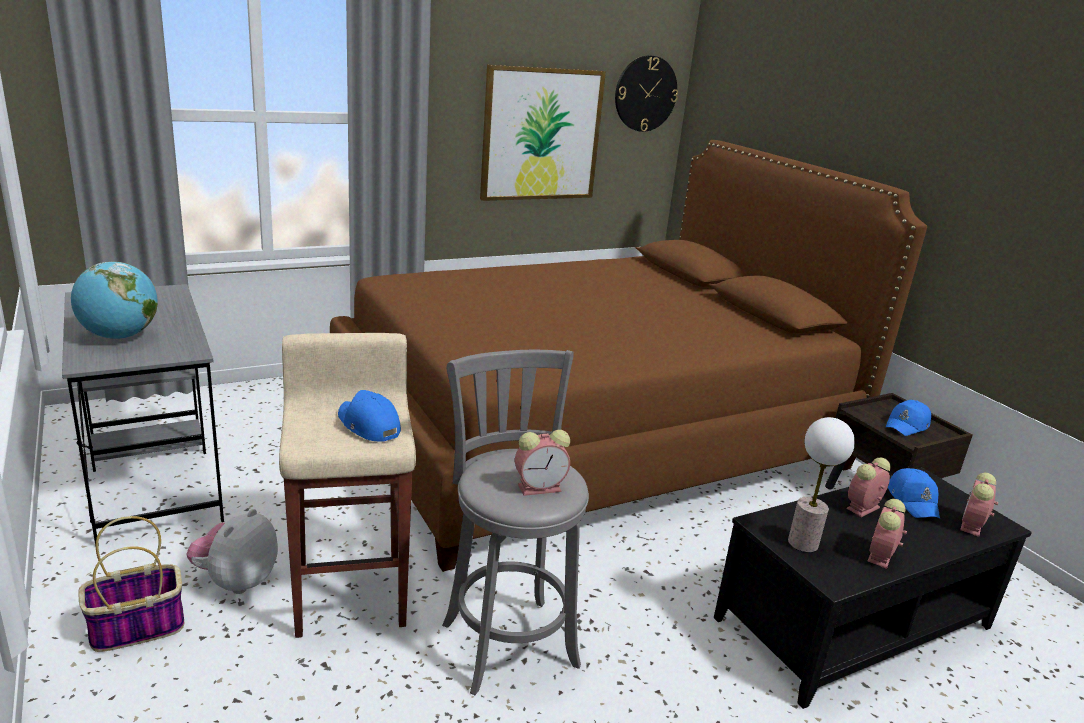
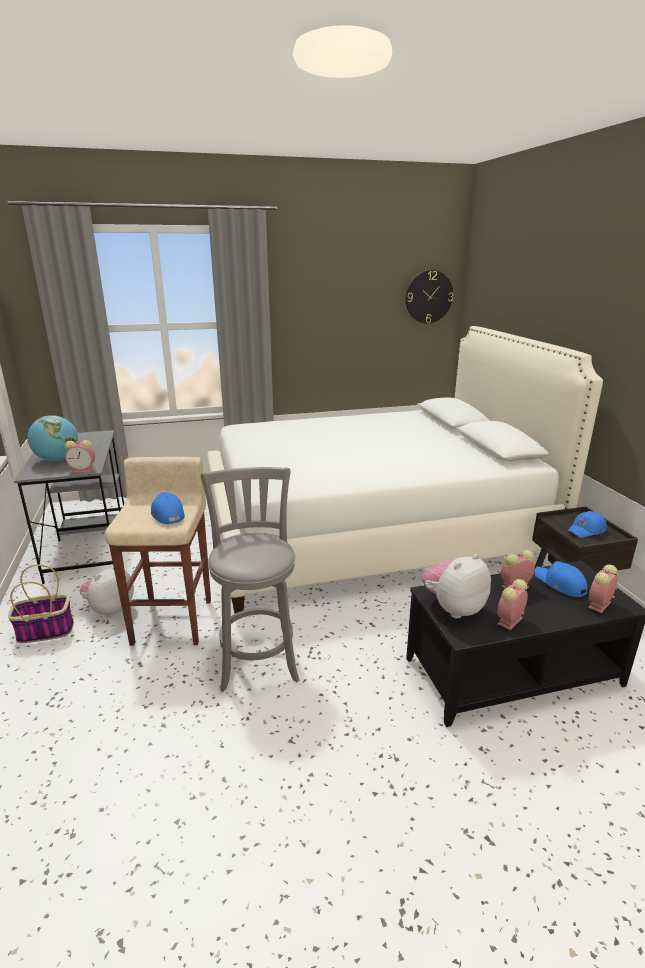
camera: 15 degrees right, 0 degrees up
(541, 134) = (352, 329): picture -> none
(541, 487) = (257, 557): alarm clock -> alarm clock (84, 470)
(589, 432) = (370, 529): brown bed -> white bed
(803, 543) = (453, 608): table lamp -> plush toy
(913, 501) = (560, 584): blue cap -> blue cap turned 135 degrees clockwise

